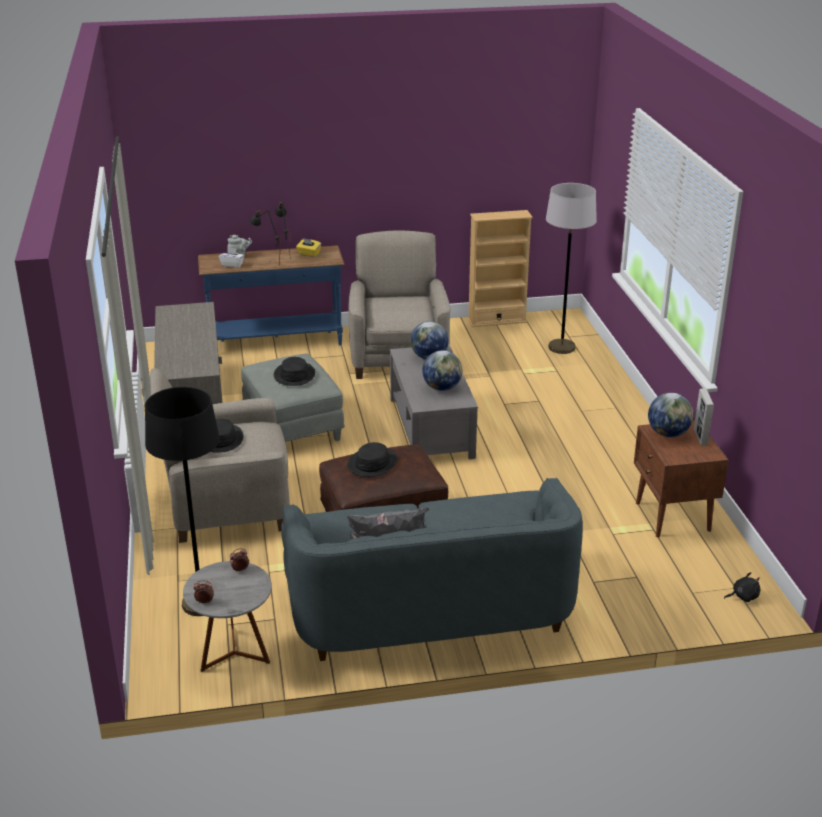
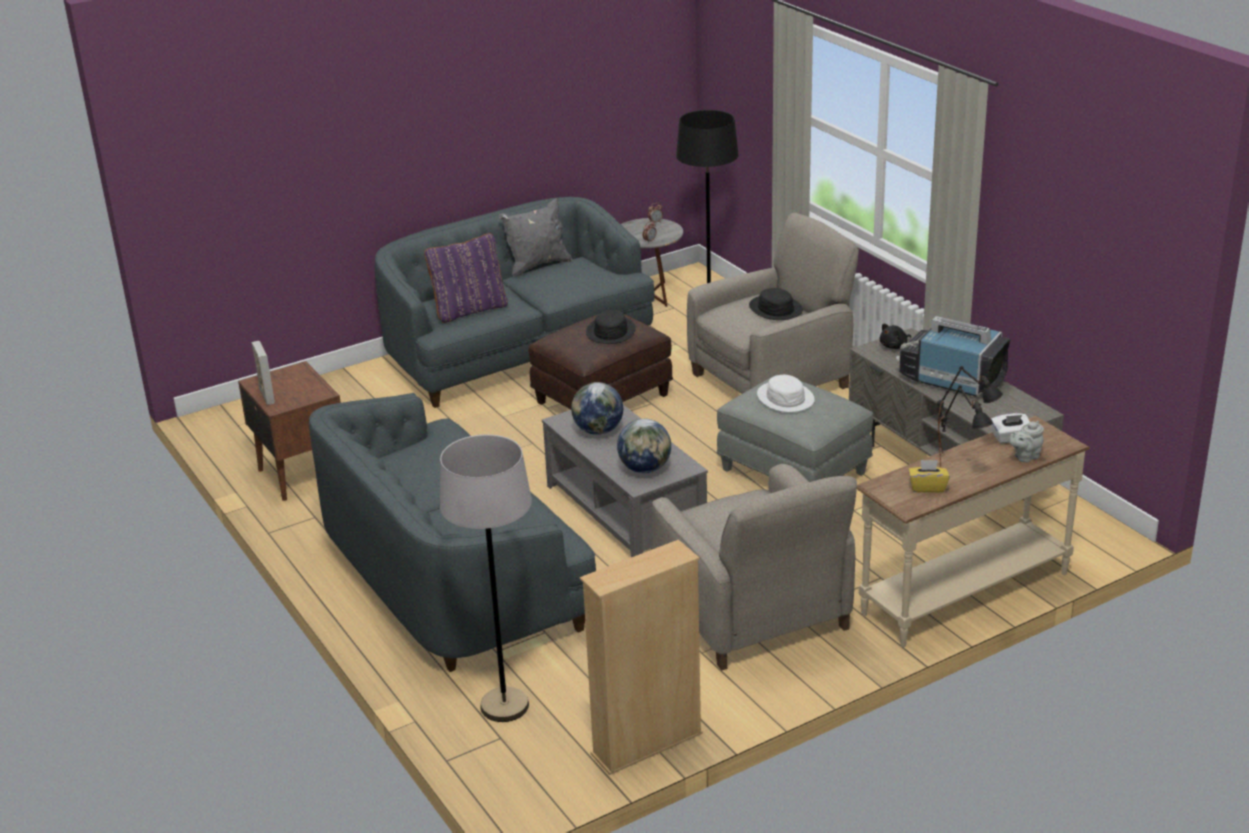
camera: 160 degrees right, 0 degrees up
(186, 338) = (951, 380): none -> television
(276, 342) = (963, 592): blue console table -> beige console table
(294, 375) = (785, 398): black hat -> white hat
(489, 514) = (469, 310): none -> purple pillow
(570, 413) = (451, 578): none -> grey sofa
(668, 434) = (304, 392): globe -> none
(743, 596) = (231, 419): black plush toy -> black plush toy (894, 346)

